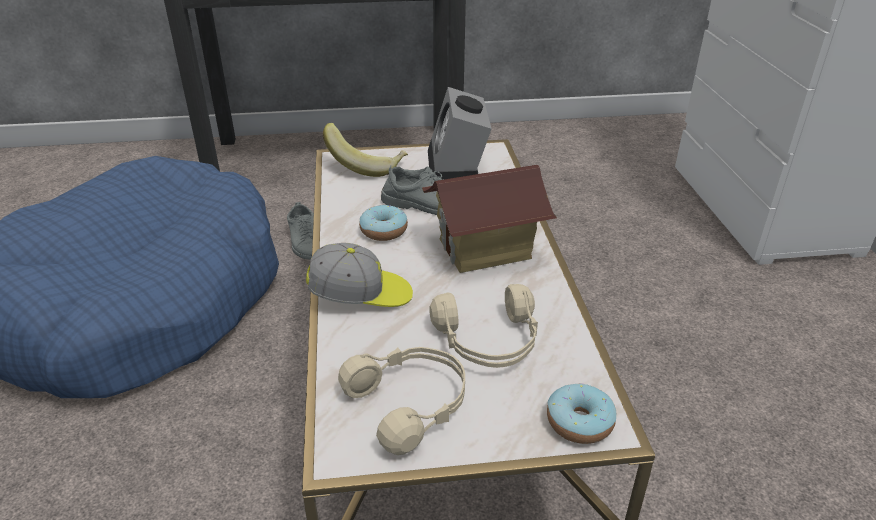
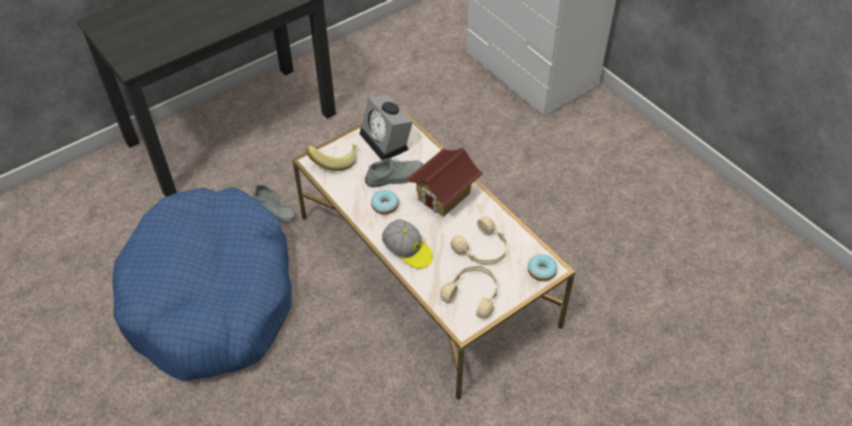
camera: 30 degrees left, 15 degrees up
(361, 296) = (408, 251): cap -> cap turned 75 degrees clockwise

